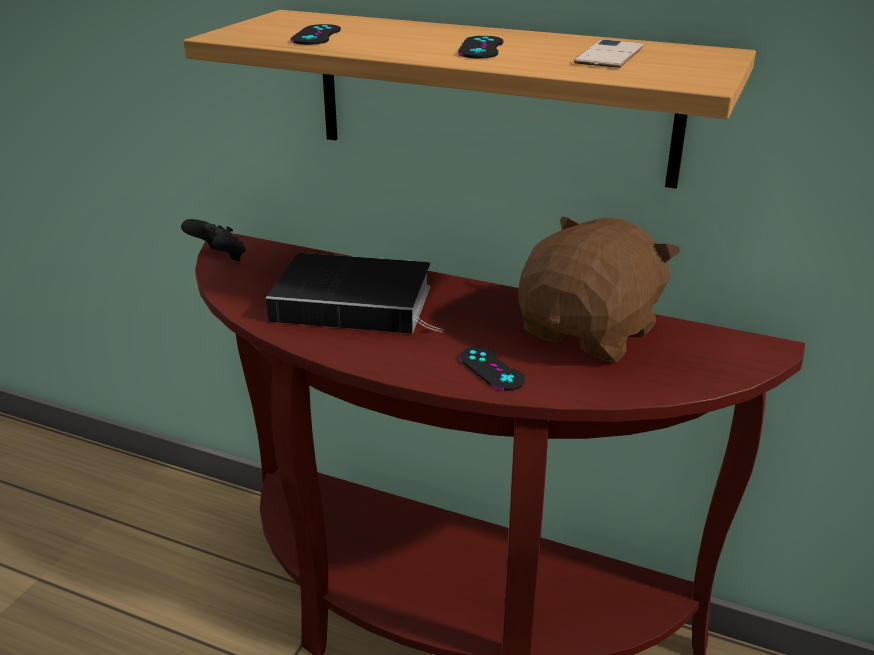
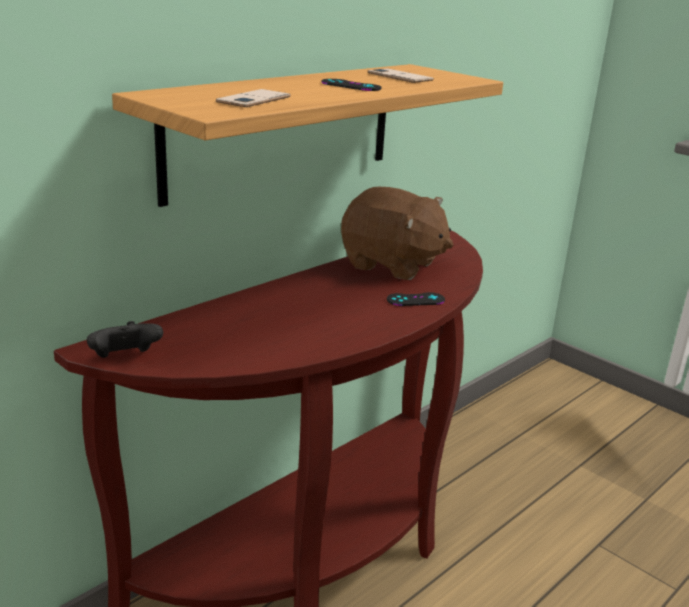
camera: 70 degrees left, 5 degrees down
(316, 35) = (254, 99): black game controller -> phone
(358, 303) = (283, 319): book -> none
(590, 333) = (392, 265): brown plush toy -> brown plush toy turned 150 degrees clockwise

